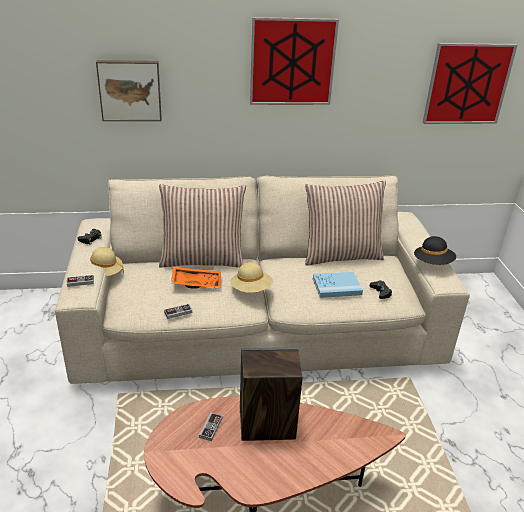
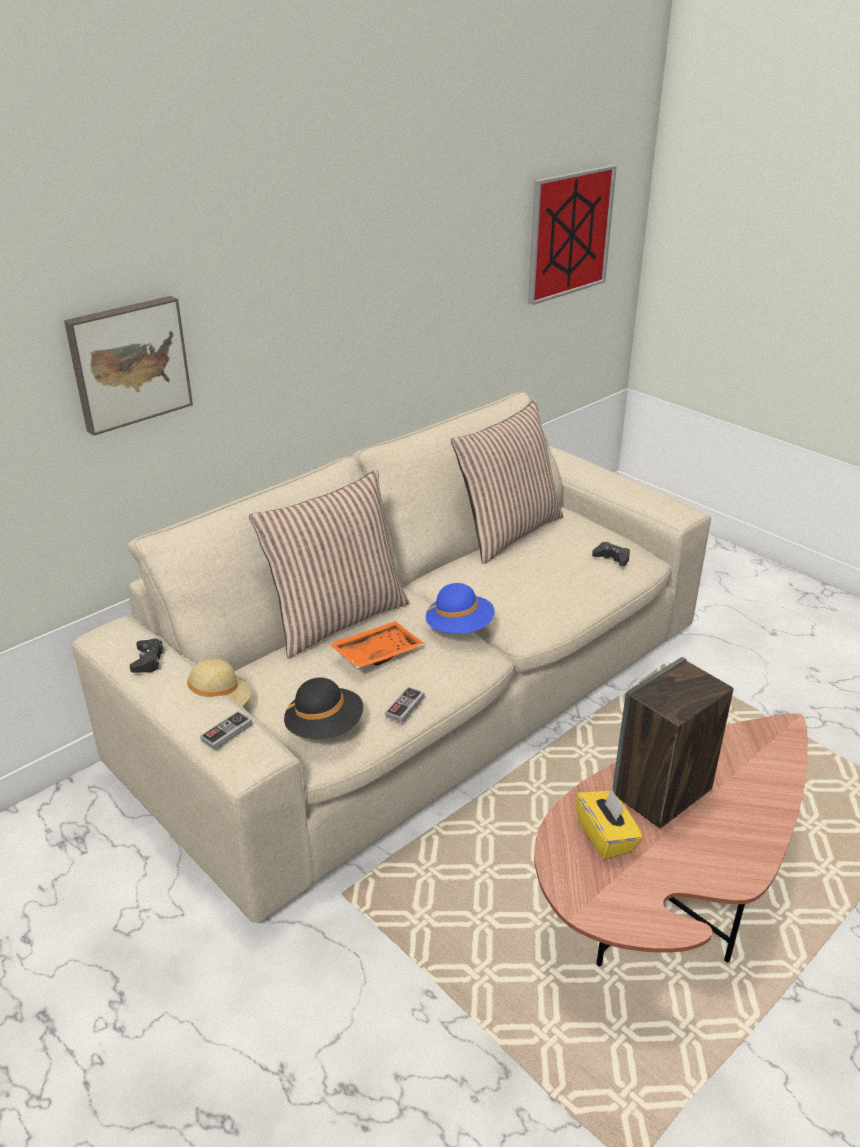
camera: 35 degrees left, 0 degrees up
(210, 428) = (606, 837): game controller -> yellow tissue box
(251, 289) = (459, 628): beige hat -> blue hat
(292, 62) = (367, 250): picture -> none
(336, 286) = (557, 574): blue book -> none
(433, 263) = (640, 494): black hat -> black hat (325, 727)

